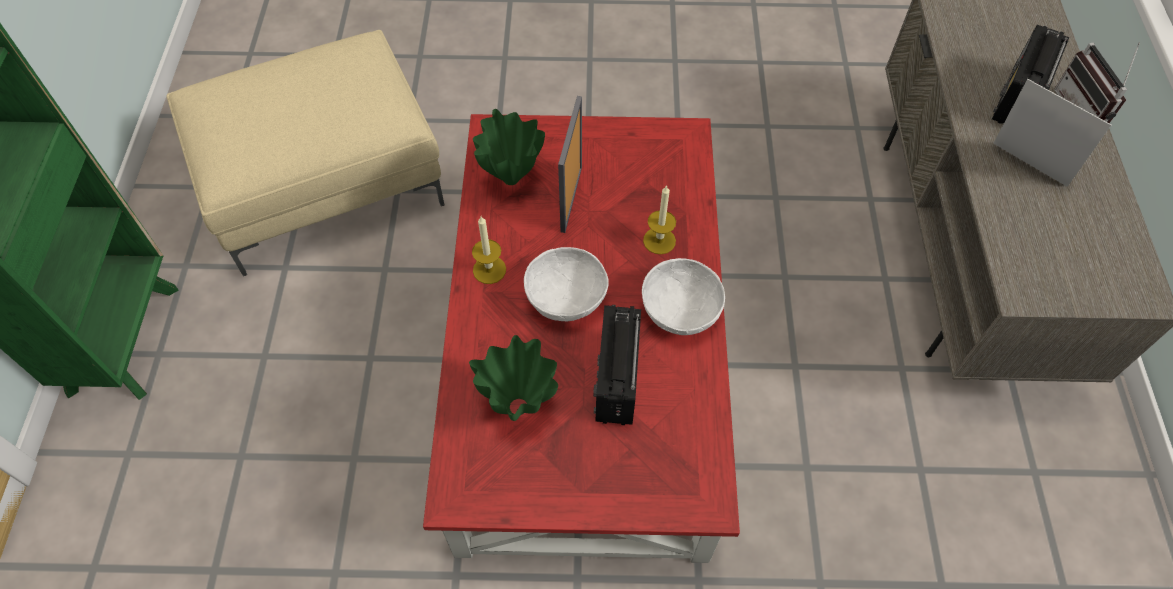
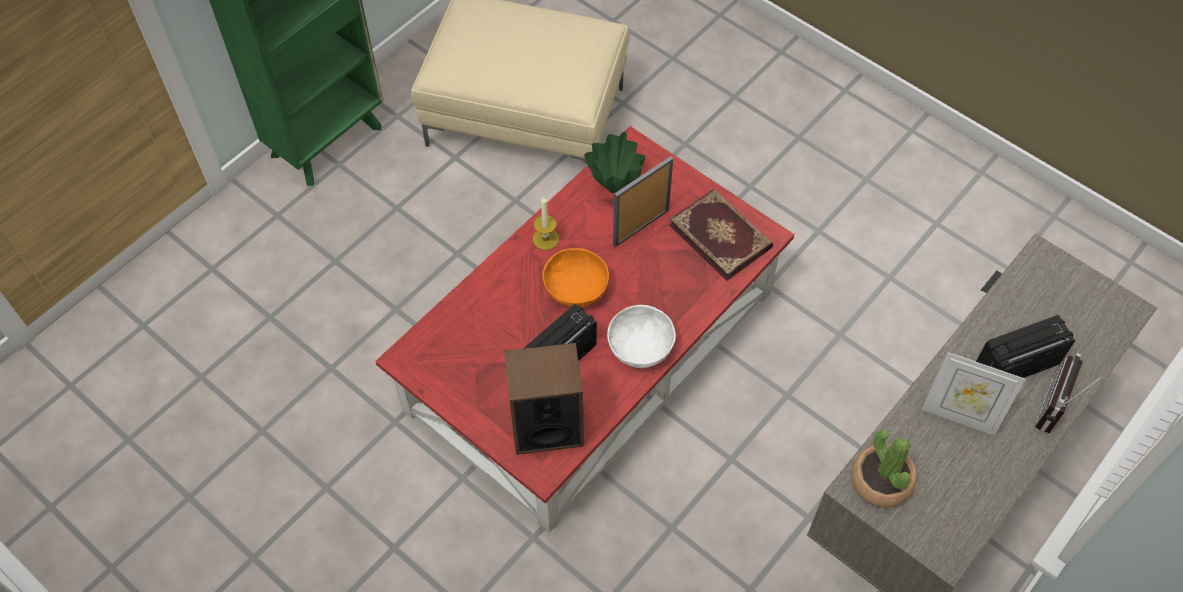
camera: 40 degrees right, 0 degrees up
(520, 407) = (487, 335): green vase -> none
(566, 298) = (576, 289): white bowl -> orange bowl
(650, 159) = (721, 235): none -> book
(659, 240) = (672, 294): candle -> none
(668, 455) = (546, 426): none -> speaker
(1025, 169) = (959, 416): picture frame -> picture frame turned 120 degrees clockwise
(1032, 270) = (880, 481): none -> potted plant

